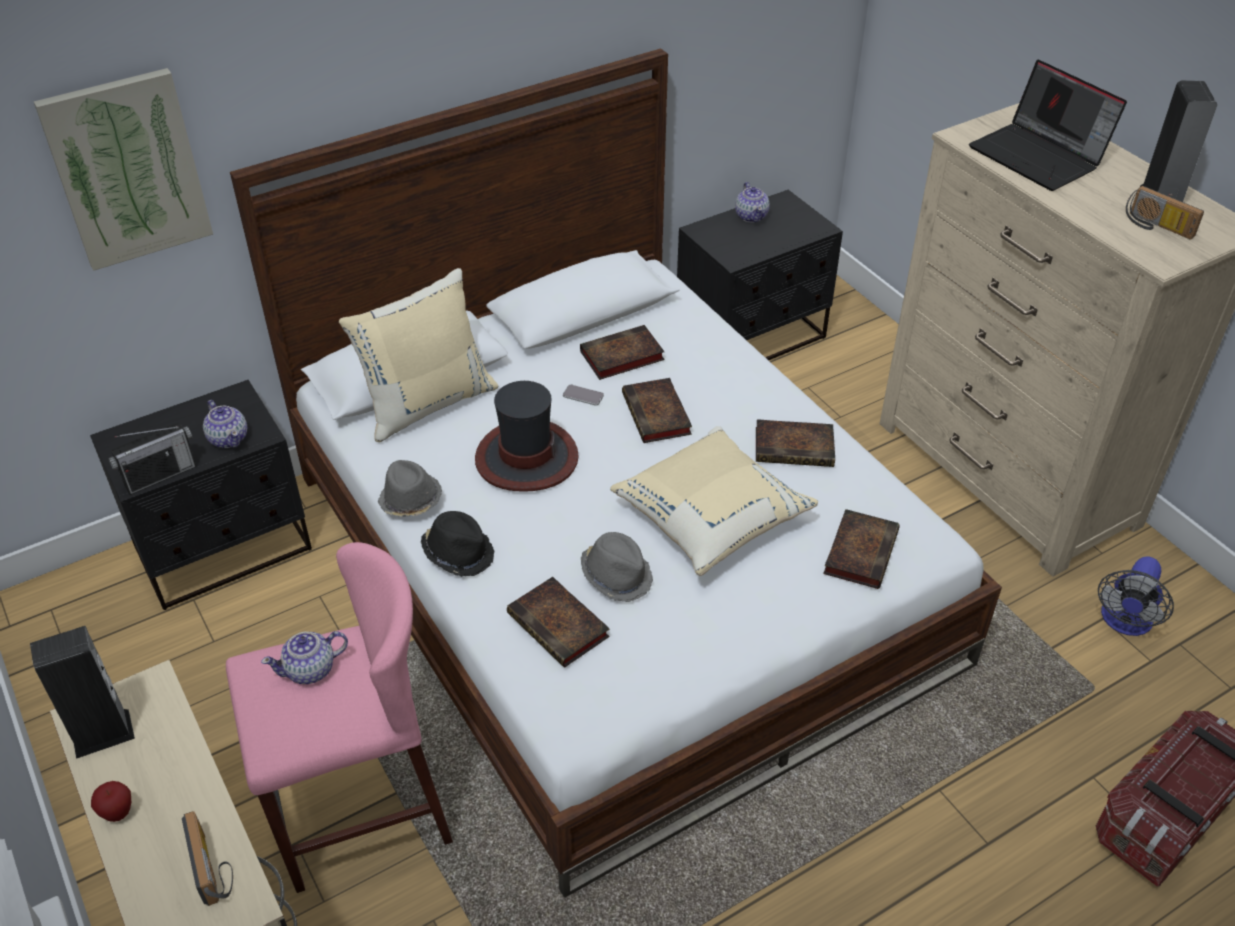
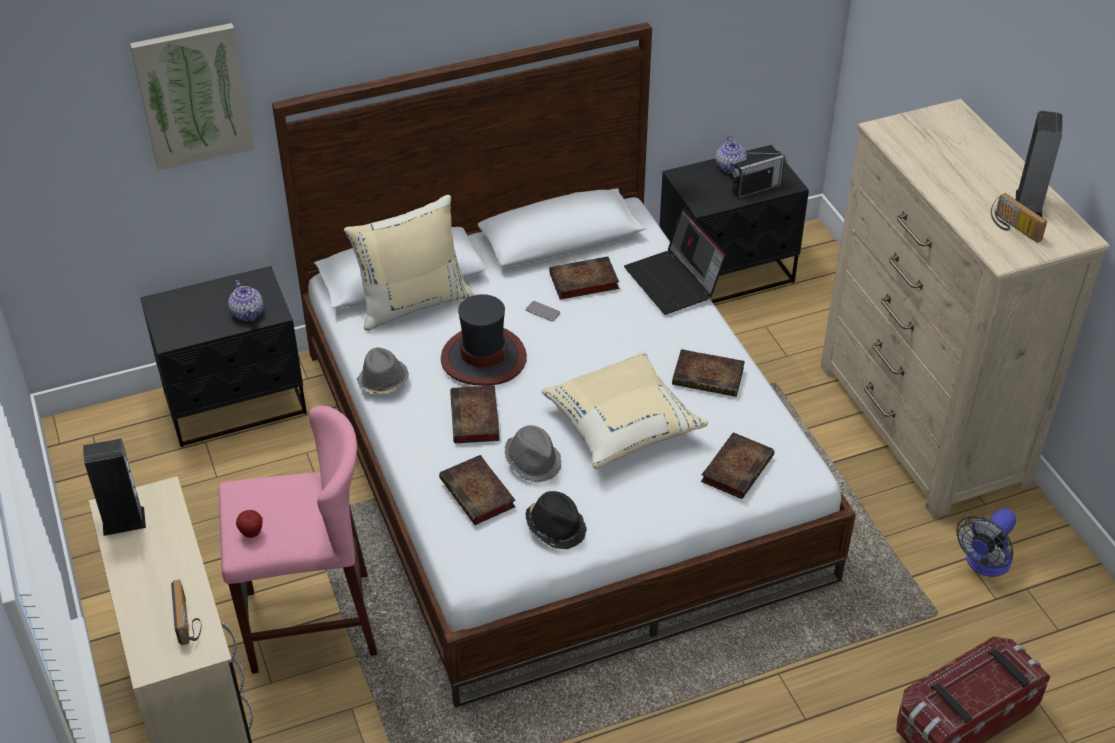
camera: 10 degrees right, 0 degrees up
(118, 813) = (128, 576): apple -> apple (251, 533)
(160, 475) = (190, 337): radio -> radio (756, 188)
(311, 670) = (280, 498): teapot -> none
(459, 553) = (413, 427): black hat -> black hat (556, 527)
(657, 416) = (600, 336): book -> book (475, 419)
(1039, 156) = (941, 155): laptop -> laptop (674, 282)

